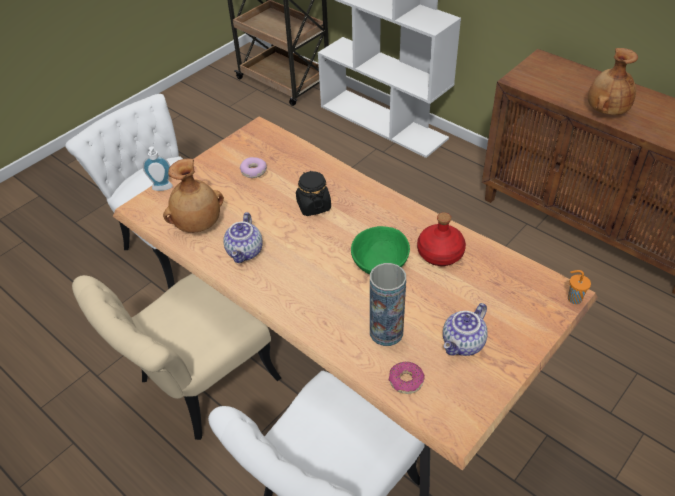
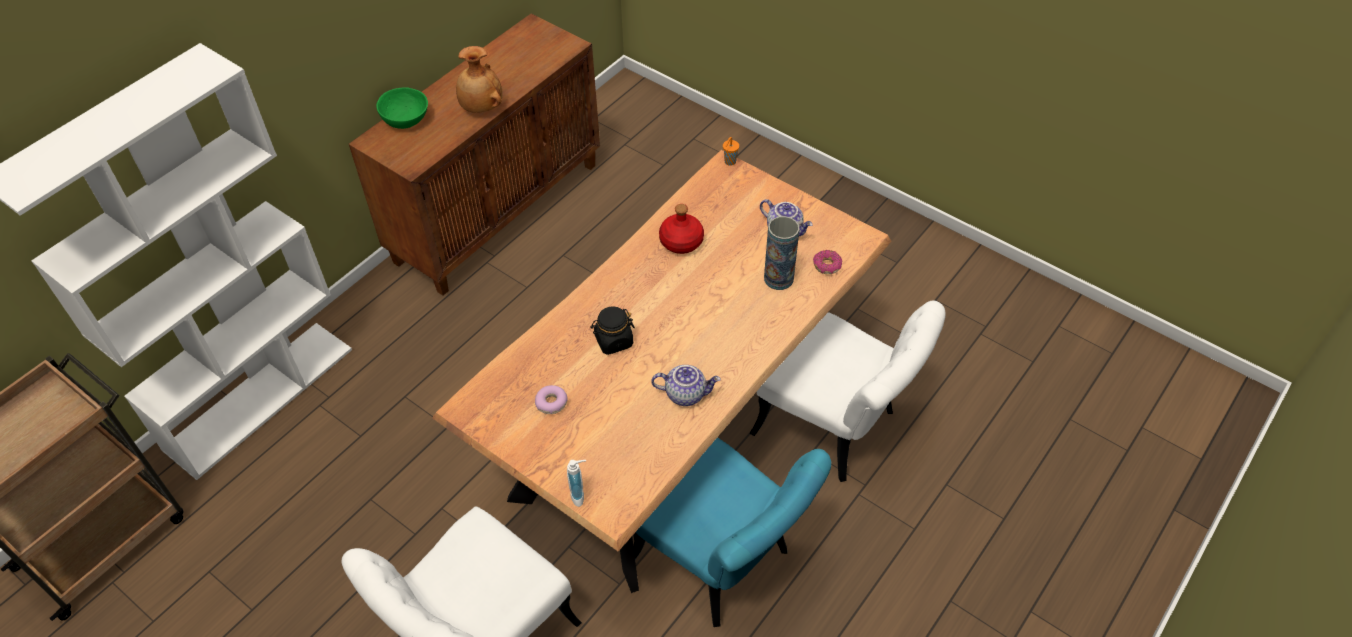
camera: 95 degrees left, 5 degrees up
(197, 388) = (723, 564): beige chair -> turquoise chair
(198, 224) = (644, 444): brown vase -> none
(379, 263) = (696, 284): green bowl -> green bowl (405, 120)

